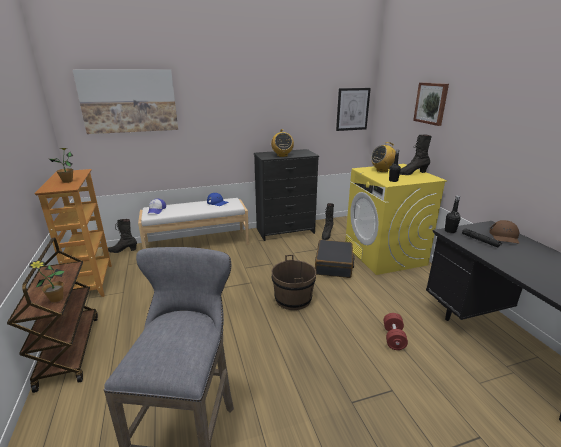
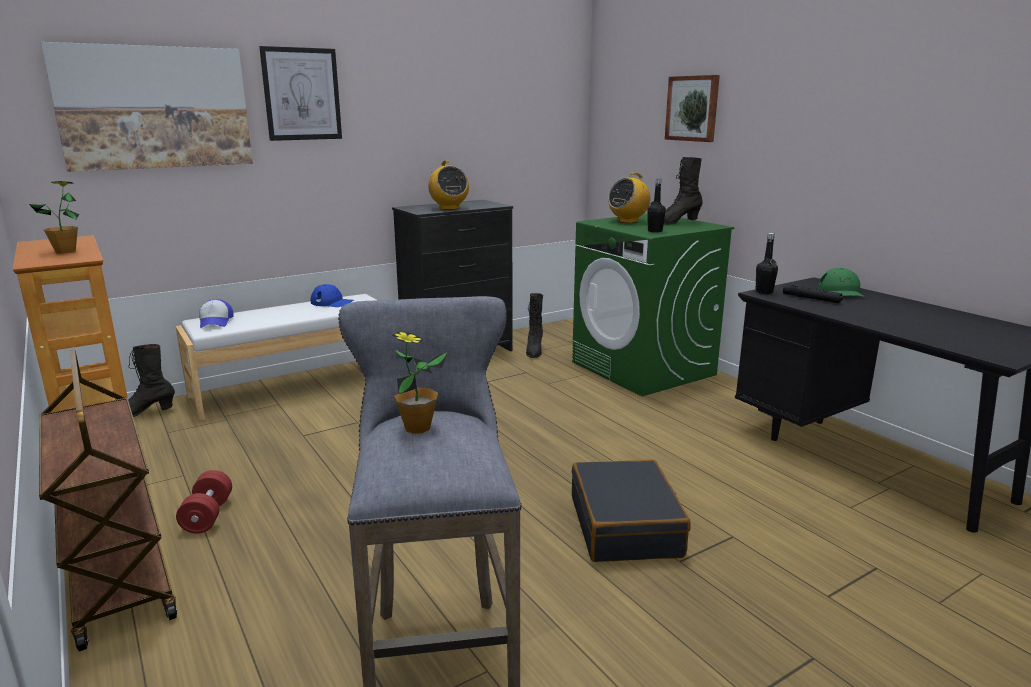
camera: 15 degrees left, 5 degrees down
(56, 299) = (120, 452): potted plant -> potted plant (417, 428)
(293, 299) = (520, 445): brown bucket -> none
(334, 265) = (567, 391): black suitcase -> black suitcase (625, 526)
(352, 109) = (554, 129): picture -> picture (302, 94)
(384, 255) = (643, 368): yellow washing machine -> green washing machine
(393, 338) = (706, 473): red dumbbell -> red dumbbell (207, 516)
(504, 236) = (841, 292): brown cap -> green cap

